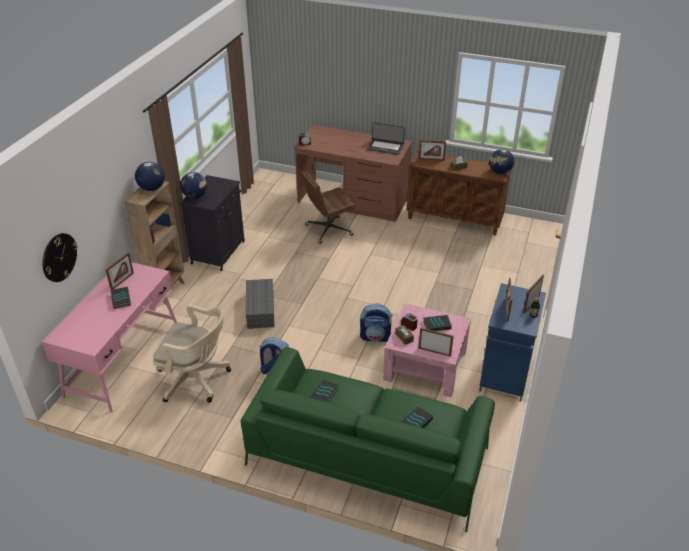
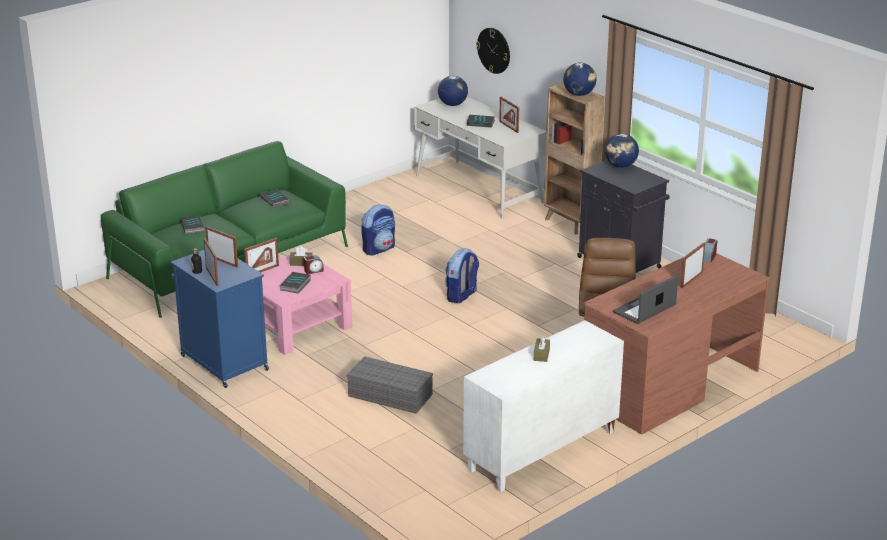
camera: 120 degrees right, 10 degrees down
(124, 360) = (478, 189): pink desk -> white desk
(197, 380) = (413, 213): beige office chair -> none
(260, 309) = (484, 262): grey storage box -> grey storage box (391, 395)
(375, 337) = (367, 311): backpack -> backpack (462, 296)
(431, 159) = (585, 342): picture frame -> picture frame (691, 280)
(455, 219) = (541, 451): brown cabinet -> white cabinet
(499, 172) = (494, 382): globe -> globe (452, 104)

